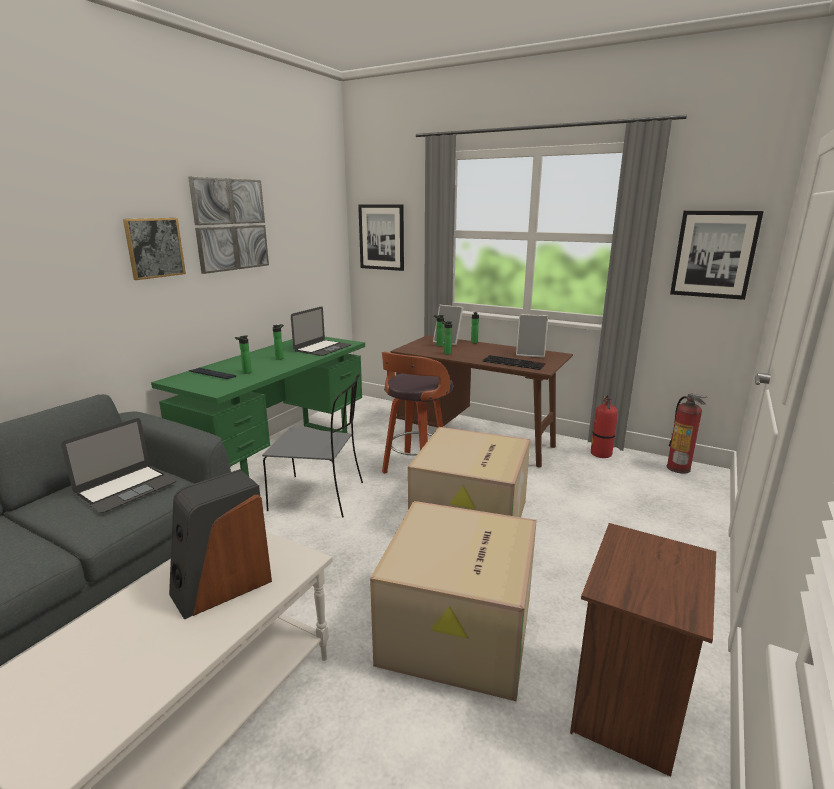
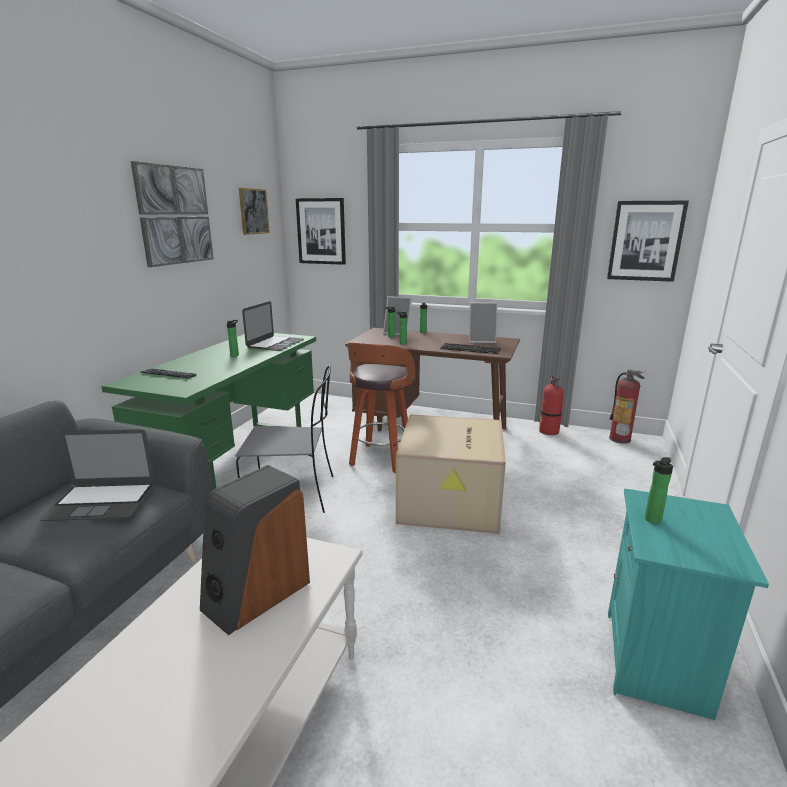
camera: 10 degrees left, 0 degrees up
(126, 488) = (101, 501): laptop -> laptop turned 60 degrees clockwise
(154, 248) = (99, 238): picture -> picture (253, 211)
(245, 372) = (204, 370): bottle -> bottle (651, 520)
(459, 631) = (477, 612): cardboard box -> none
(630, 708) = (657, 662): brown nightstand -> turquoise nightstand

